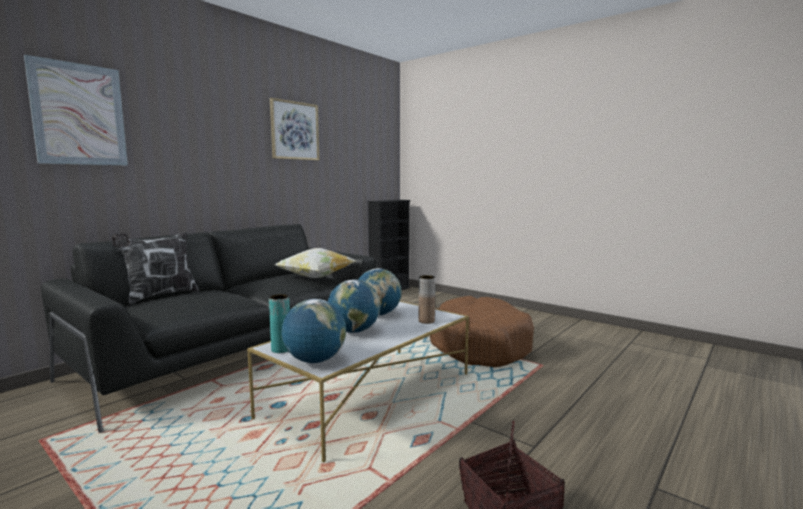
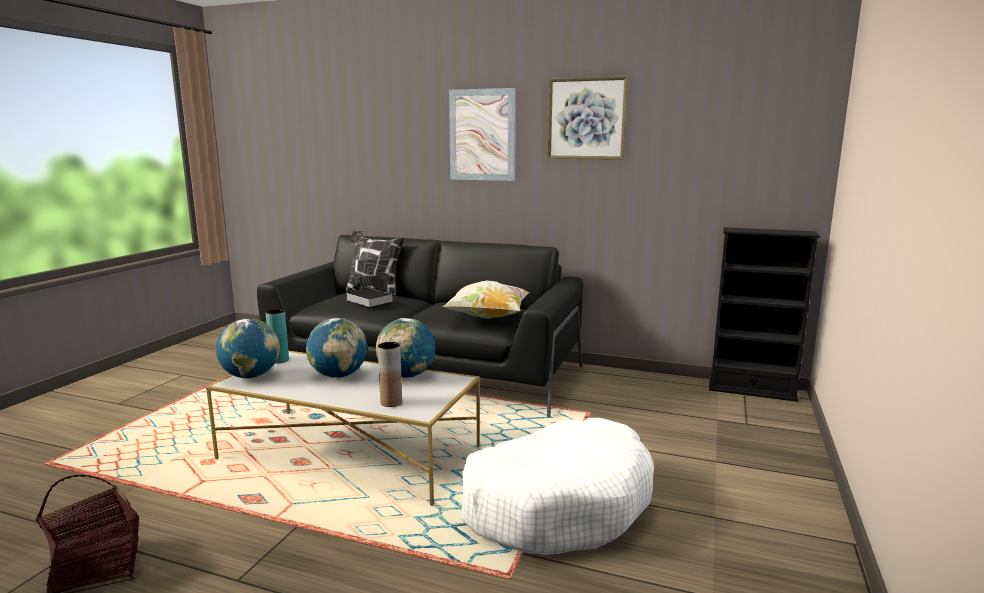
camera: 70 degrees right, 5 degrees up
(79, 114) = (366, 126): picture -> picture (482, 135)
(201, 296) = (368, 300): none -> book
(478, 345) = (557, 504): brown dog bed -> white dog bed

